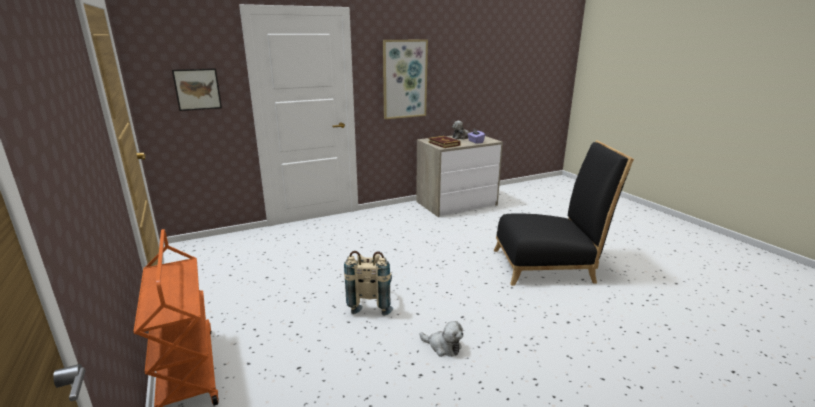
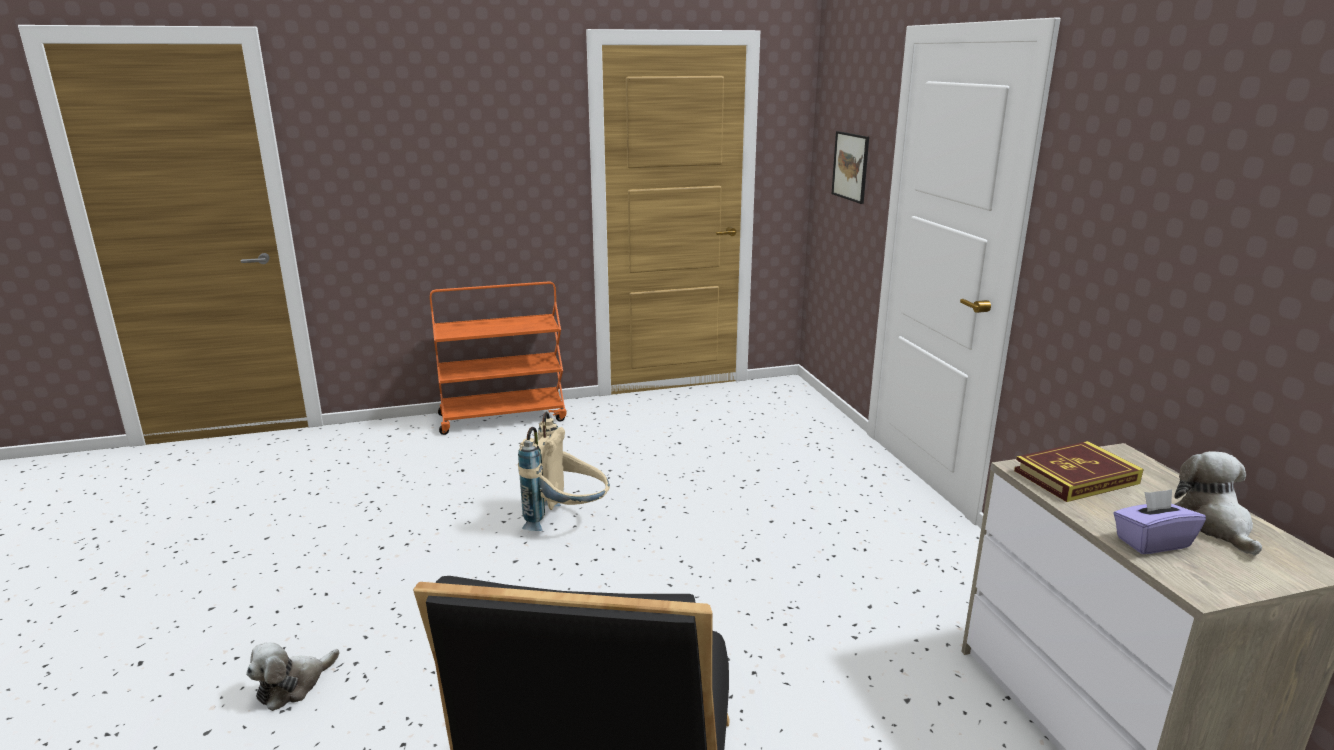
camera: 100 degrees right, 0 degrees up
(404, 79) = (1145, 243): picture -> none
(443, 346) = (419, 573): plush toy -> plush toy (293, 685)

